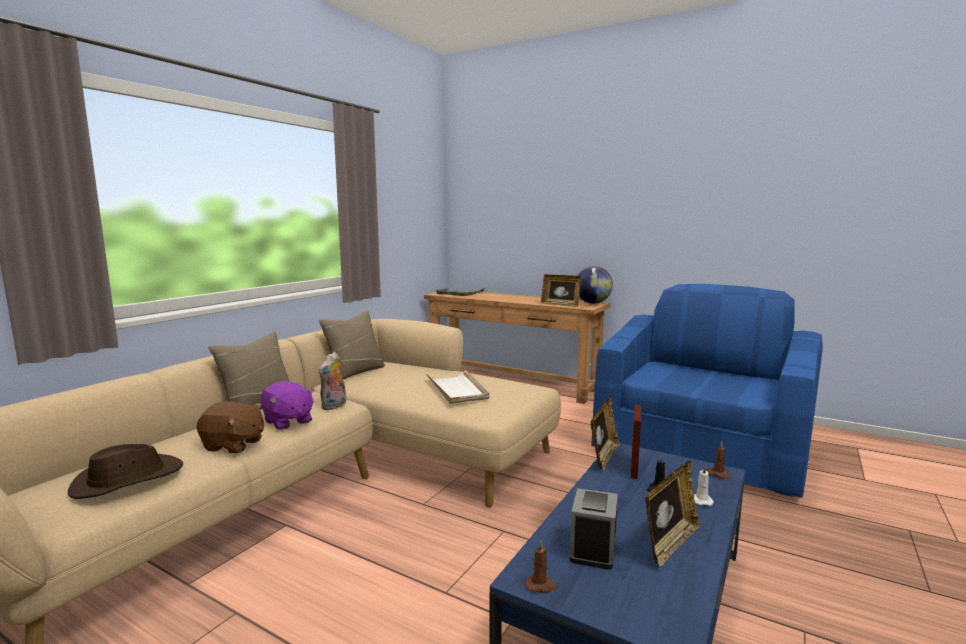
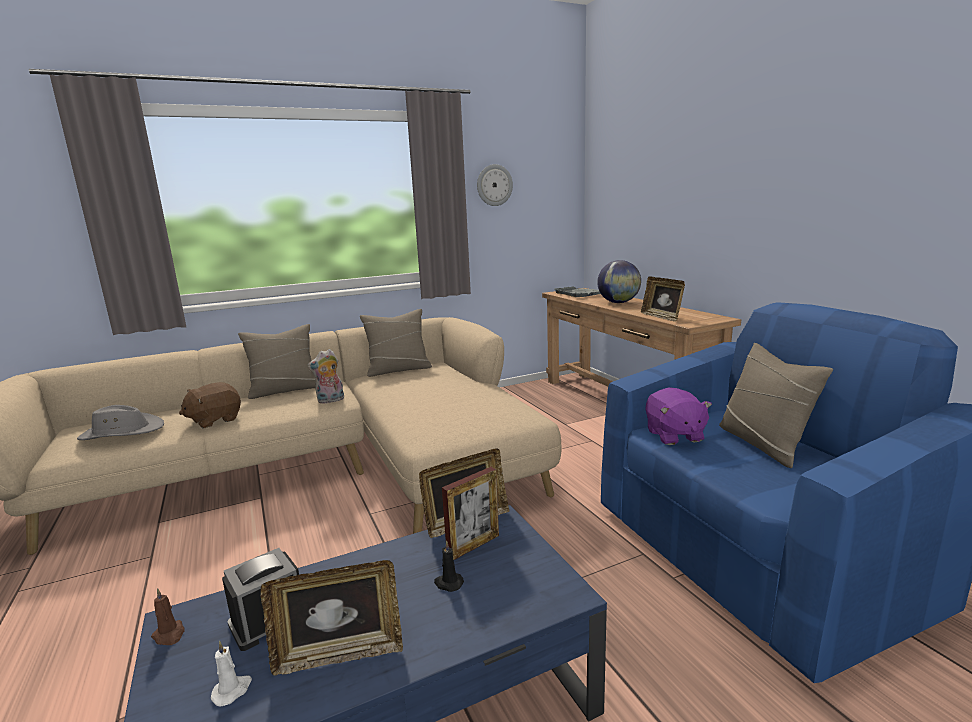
camera: 35 degrees right, 5 degrees up
(127, 479) = (122, 432): brown hat -> grey hat
(233, 445) = (214, 420): brown plush toy -> brown plush toy turned 90 degrees clockwise
(287, 421) = (276, 408): purple plush toy -> purple plush toy (674, 435)
(389, 197) = (494, 185): none -> wall clock
(457, 389) = (439, 404): white tray -> none
(593, 303) = (712, 318): globe -> globe (618, 302)
(699, 375) = (763, 444): none -> beige pillow
(701, 500) = (470, 618): white candle -> white candle (232, 690)
(719, 475) = (556, 595): brown candle -> none

